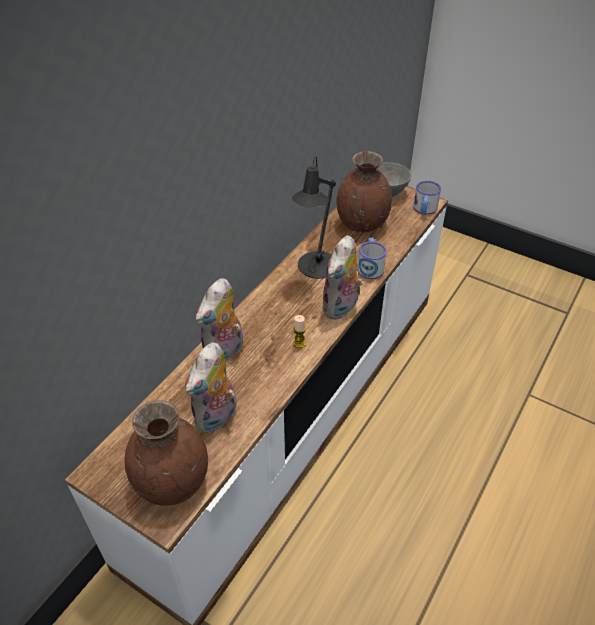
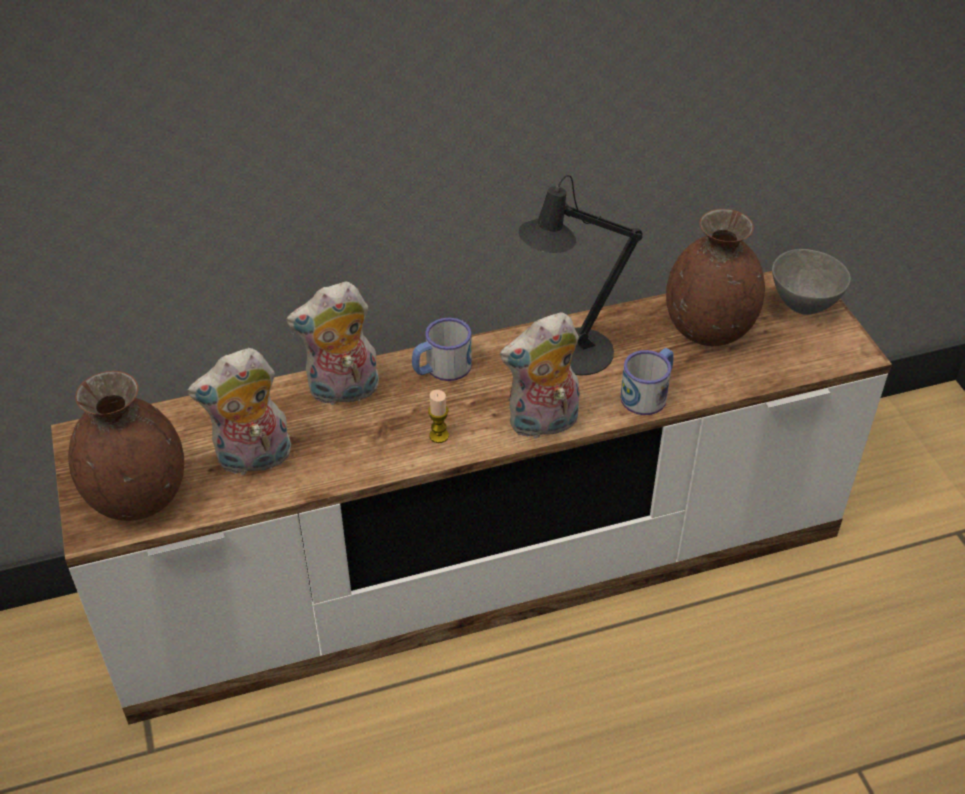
camera: 40 degrees right, 0 degrees up
(424, 210) = (832, 359): mug -> mug (441, 368)

